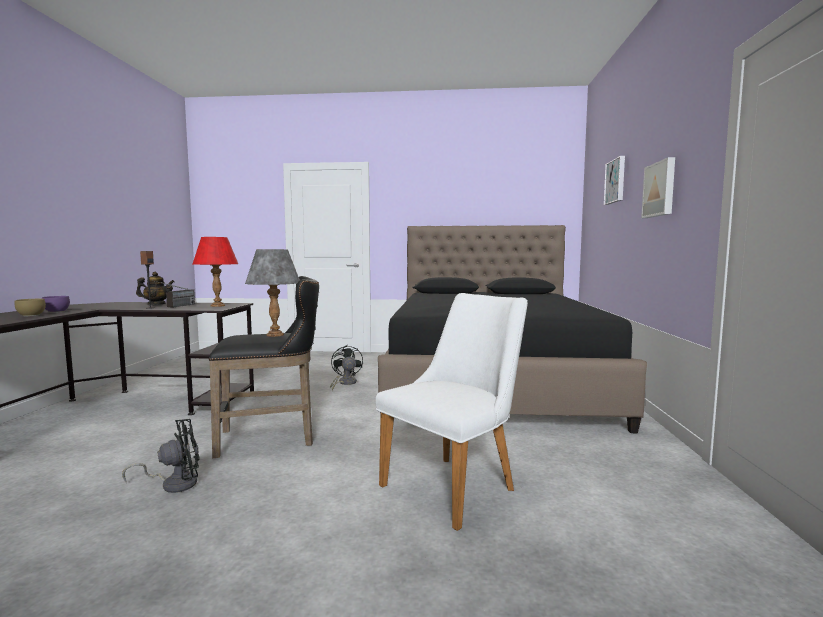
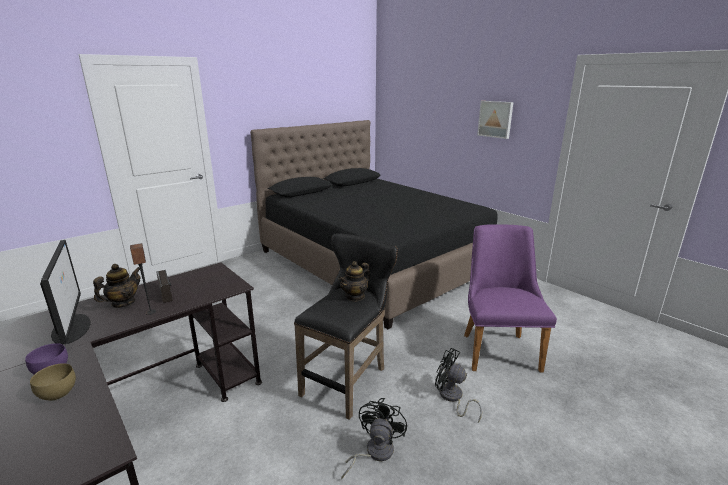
camera: 45 degrees left, 15 degrees up
(112, 306) = (72, 328): none -> monitor
(217, 306) = (210, 280): red table lamp -> none
(275, 335) = (355, 296): grey table lamp -> teapot
(344, 383) = (281, 304): black fan -> black fan (452, 398)
(457, 484) = (497, 347): white chair -> purple chair
(616, 181) = (433, 97): picture -> none

